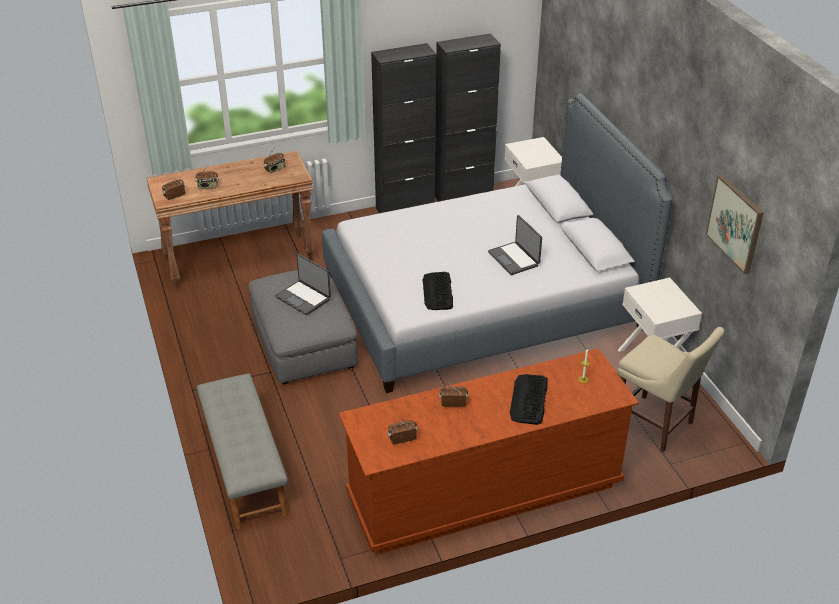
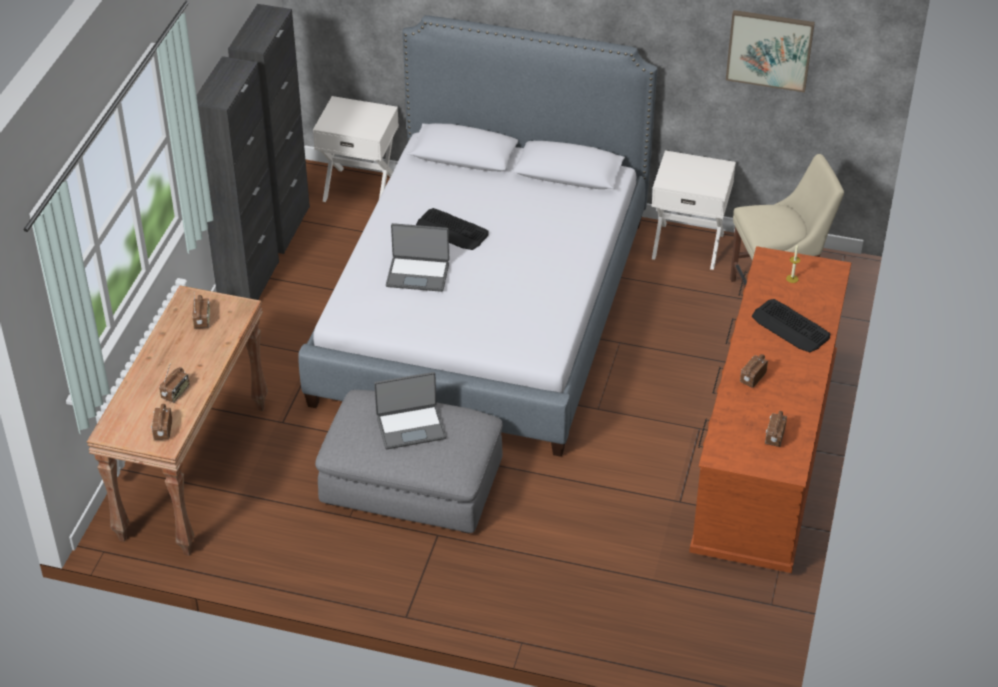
camera: 55 degrees left, 5 degrees up
(244, 468) = (579, 624): grey bench -> none
(438, 291) = (530, 314): keyboard -> keyboard (452, 230)
(514, 259) = (529, 233): laptop -> laptop (418, 274)

